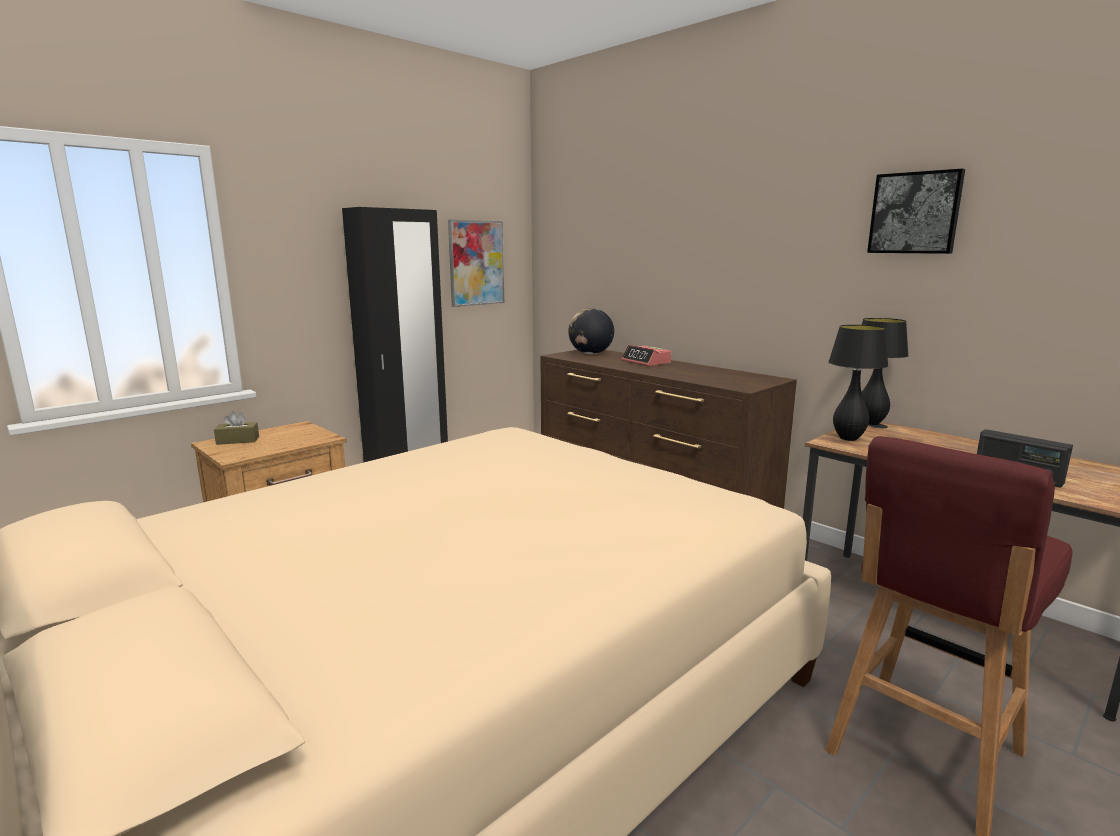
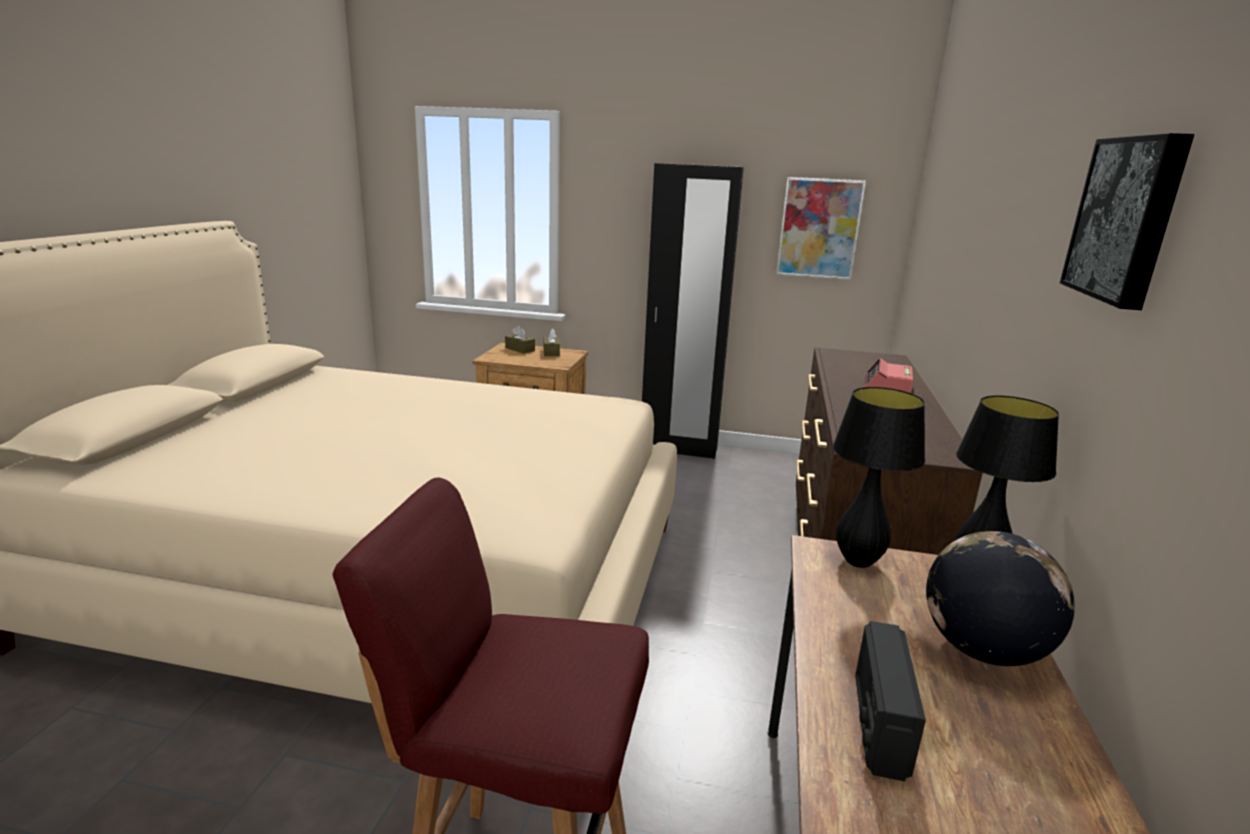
camera: 55 degrees right, 5 degrees up
(279, 432) = (551, 352): none -> brown tissue box
(590, 353) = (871, 360): globe -> globe (982, 650)

